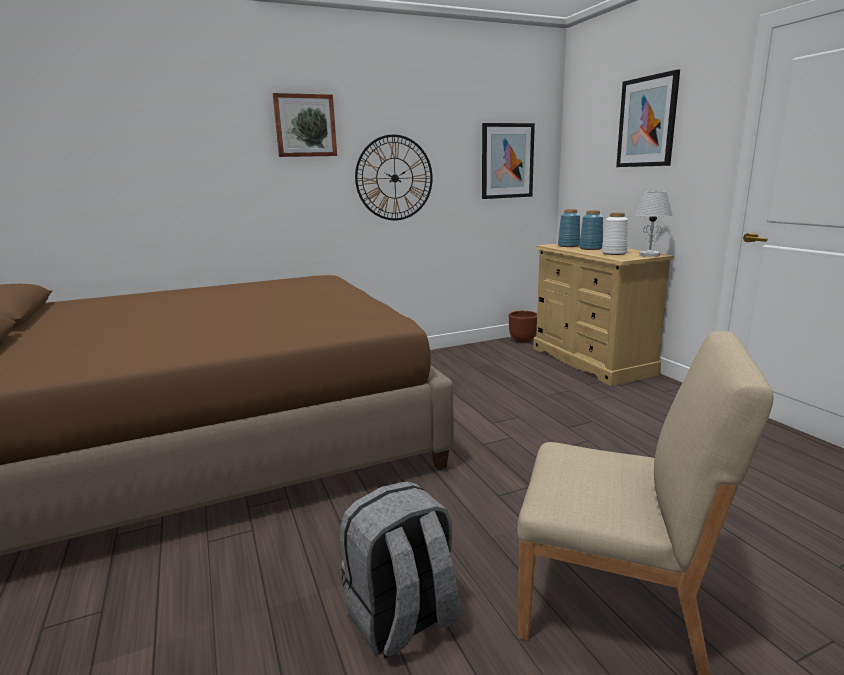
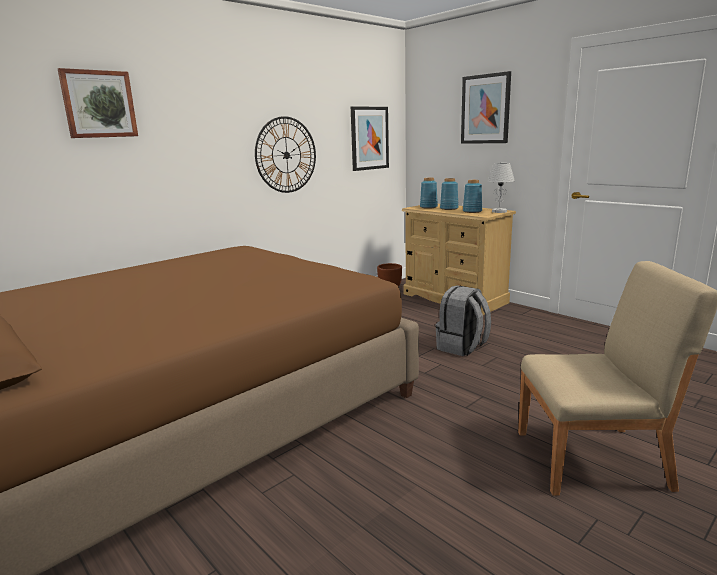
camera: 20 degrees left, 0 degrees up
(305, 126) = (211, 108): picture -> picture (99, 104)
(402, 620) = (469, 506): grey backpack -> grey backpack (462, 347)
(613, 253) = (472, 211): white vase -> blue vase

